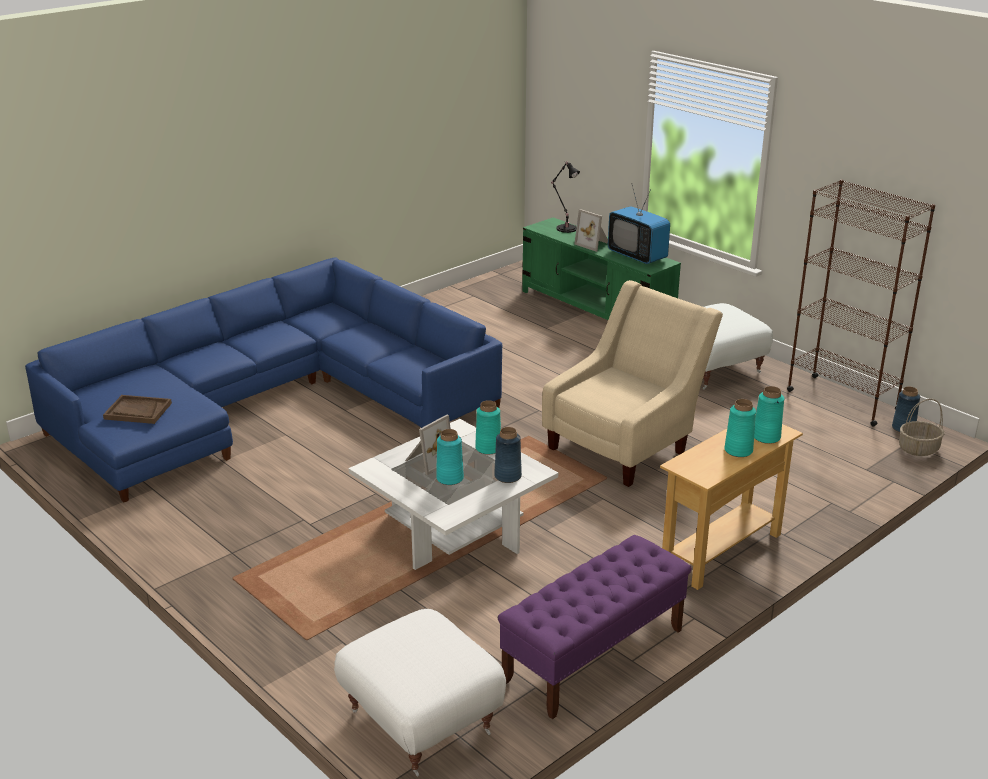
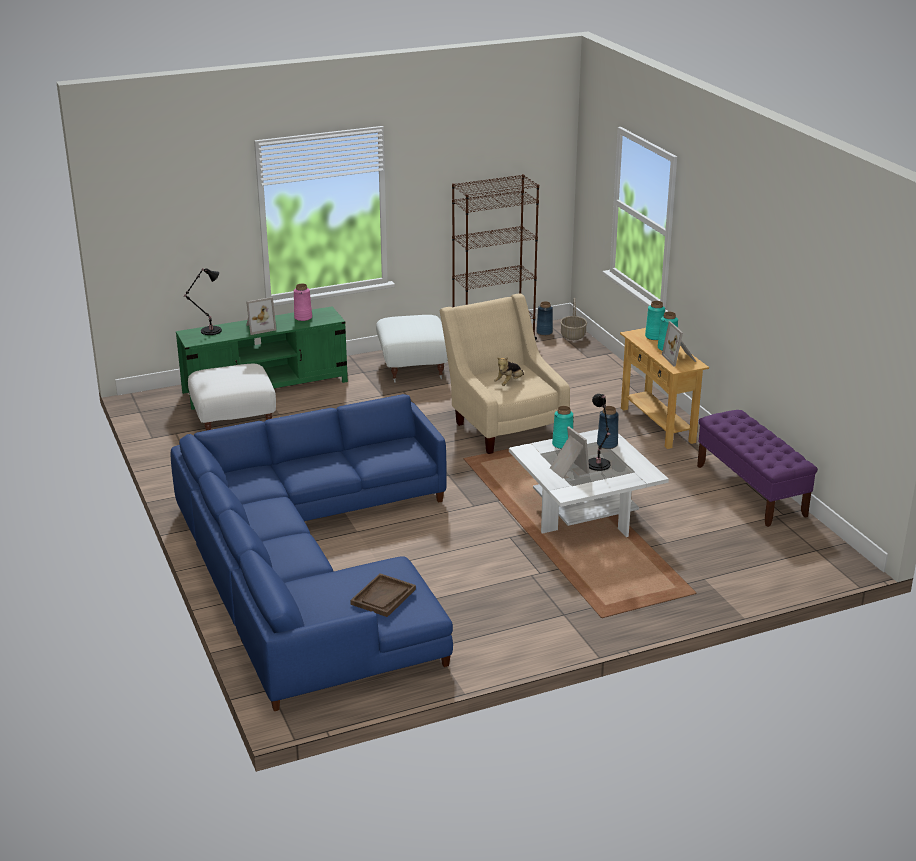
camera: 70 degrees left, 0 degrees up
(421, 722) = (799, 561): white ottoman -> white ottoman (234, 422)
(449, 478) = (598, 465): turquoise vase -> black table lamp
(610, 390) = (509, 383): none -> plush toy
(637, 256) = (303, 317): television -> pink vase
(712, 464) = (680, 359): none -> picture frame

